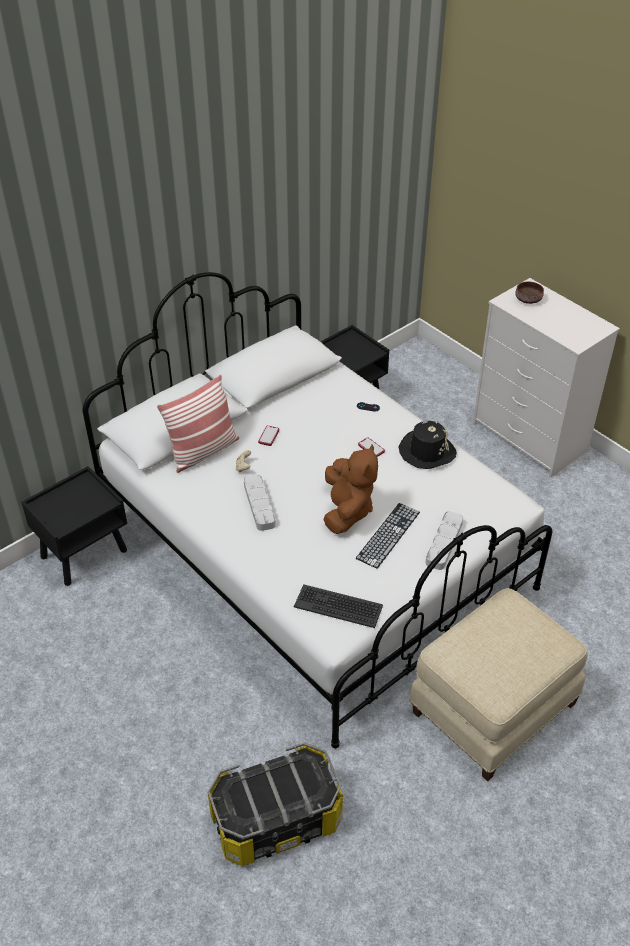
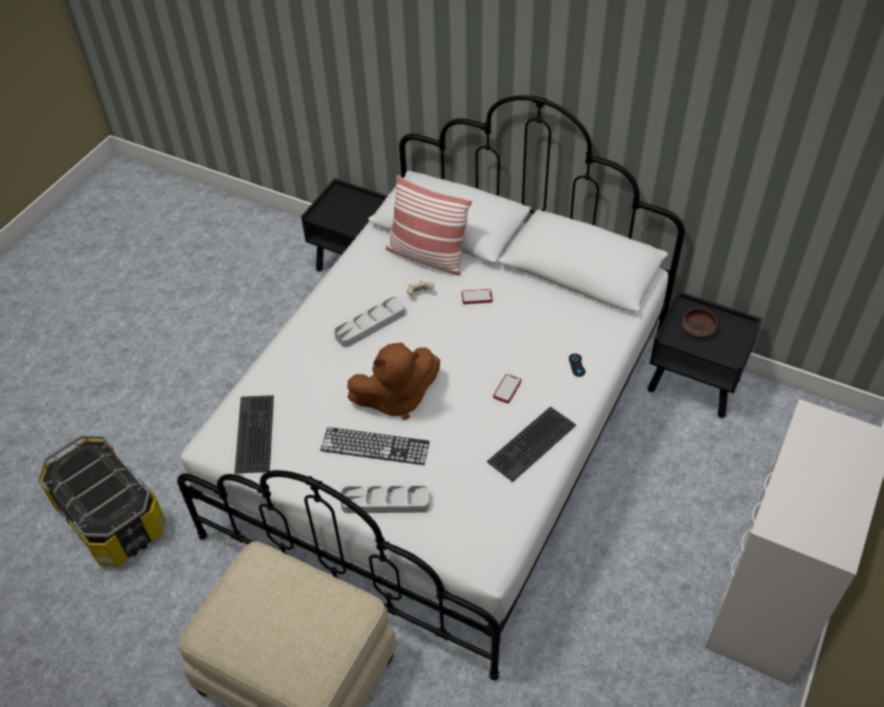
camera: 70 degrees right, 5 degrees up
(426, 451) = (531, 443): black hat -> keyboard
(528, 299) = (839, 442): brown bowl -> brown bowl (698, 329)

